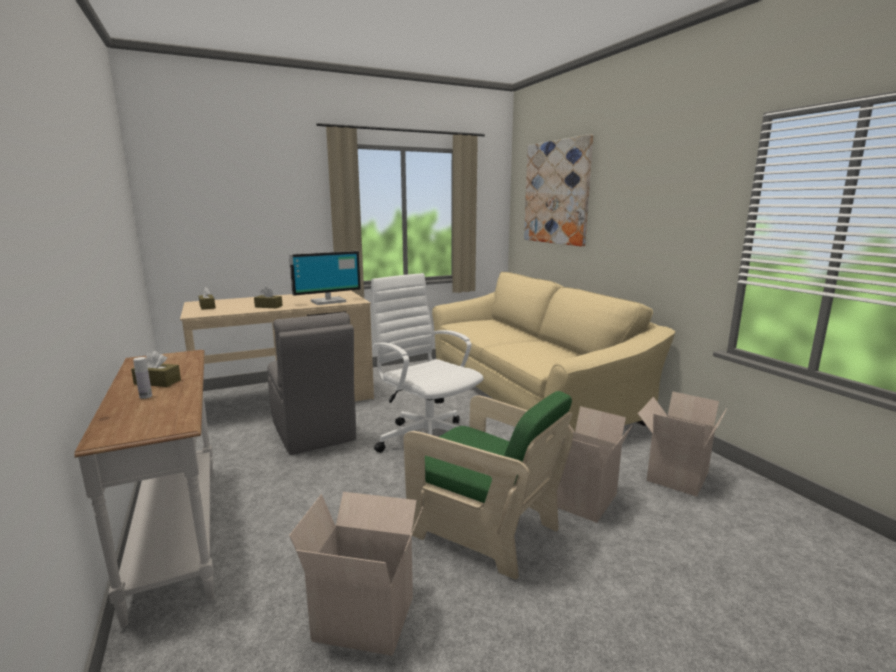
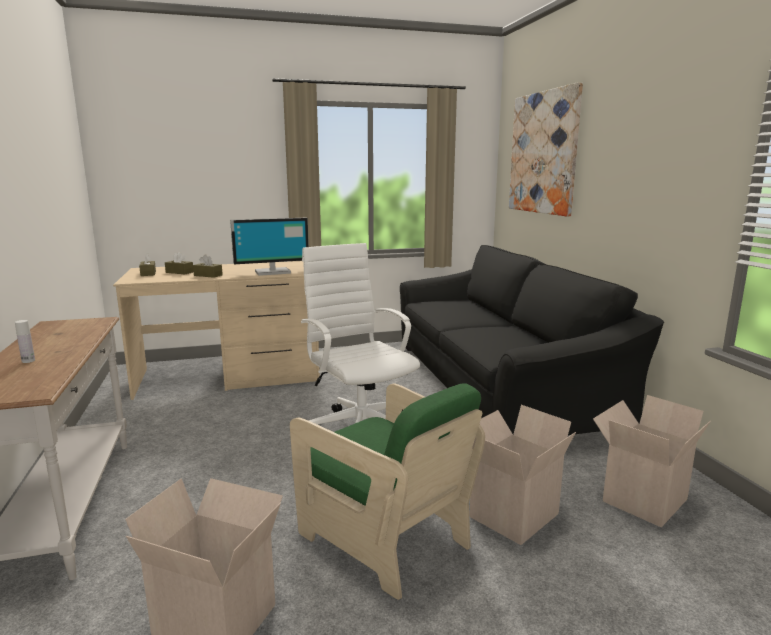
camera: 10 degrees right, 0 degrees up
(157, 382) = (50, 347): brown tissue box -> brown tissue box (179, 272)
(313, 432) = (242, 413): grey chair -> none
(527, 390) = (496, 383): beige sofa -> black sofa

